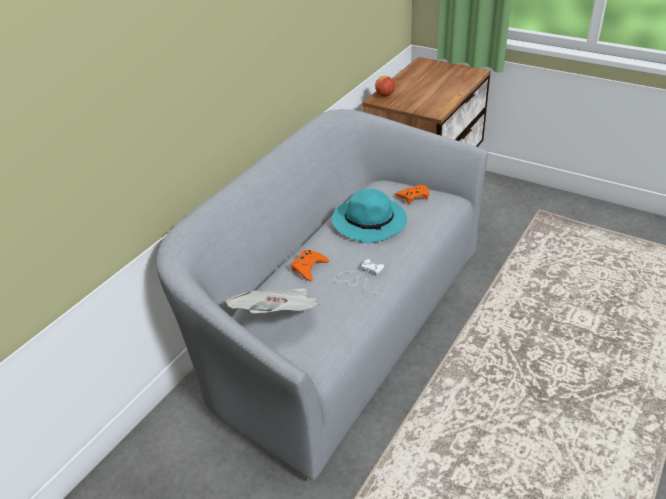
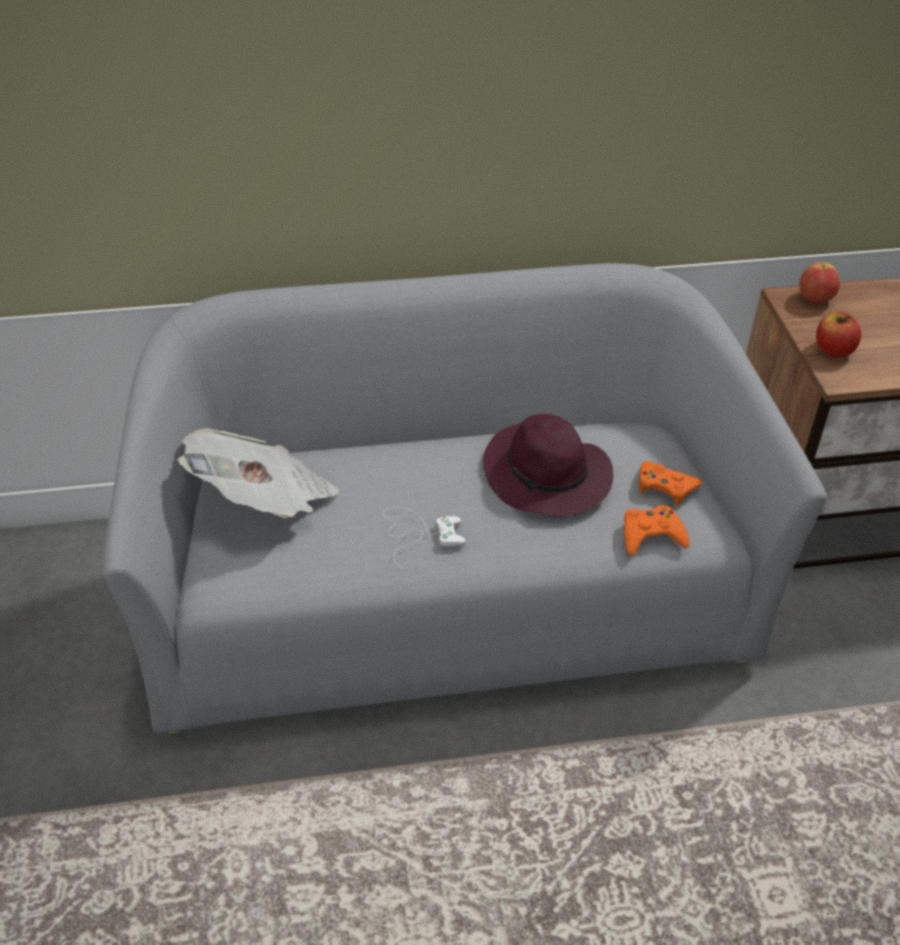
camera: 45 degrees right, 5 degrees up
(309, 267) = (385, 471): orange game controller -> orange game controller (651, 535)
(371, 223) = (548, 476): turquoise hat -> purple hat
(418, 106) = (833, 350): none -> apple

